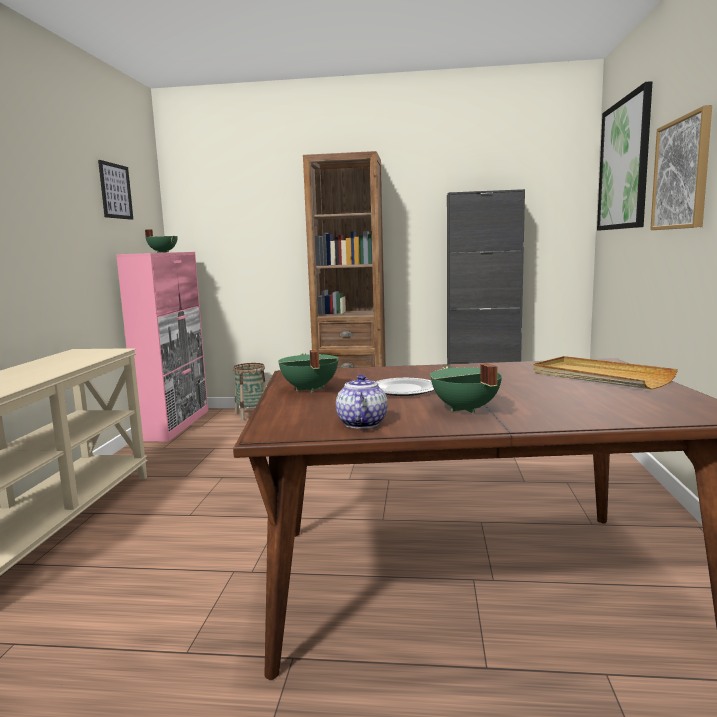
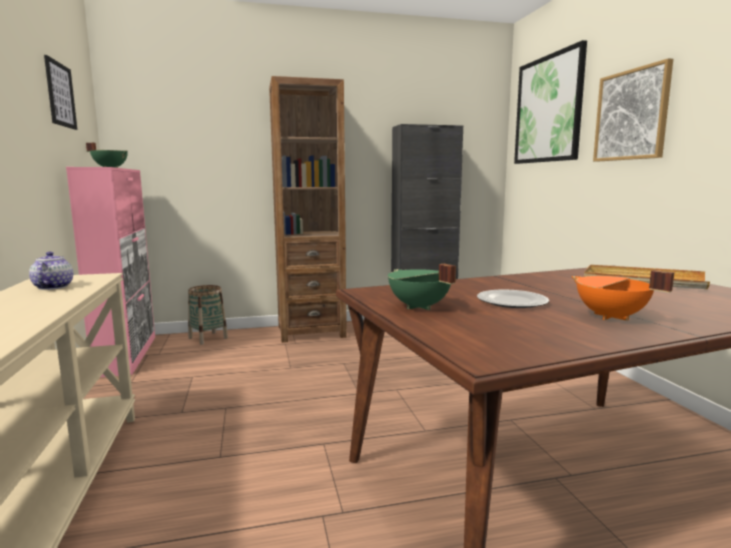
camera: 20 degrees left, 0 degrees up
(361, 423) = (552, 339): teapot -> teapot (53, 287)
(464, 409) = (610, 317): green cooking pot -> orange cooking pot

